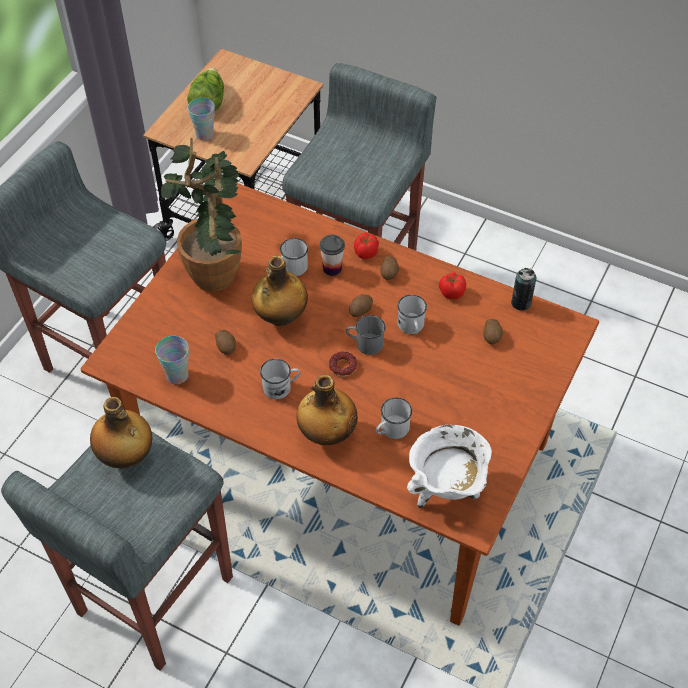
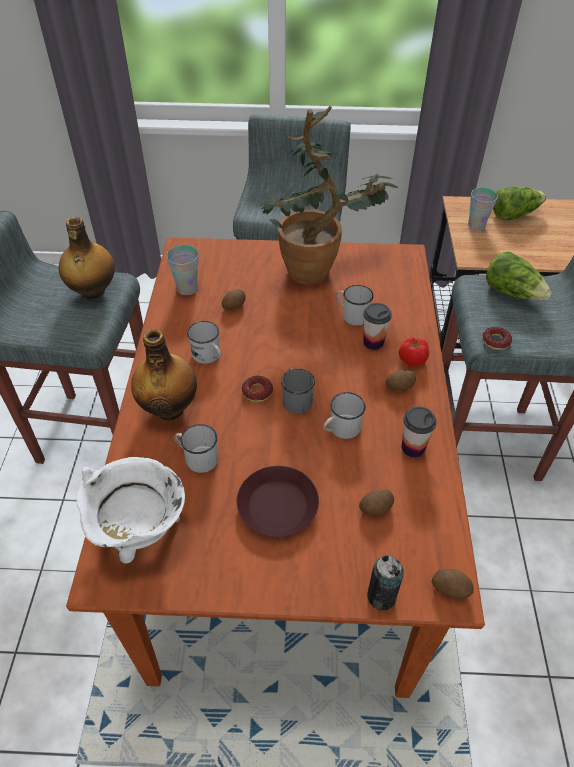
camera: 65 degrees right, 5 degrees down
(280, 317) = (290, 328): bottle -> none
(327, 156) = (512, 292): none -> lettuce
(360, 310) = (336, 380): potato -> potato (450, 588)
(374, 194) = (496, 341): none -> donut
(451, 292) = (413, 448): tomato -> cup
(462, 394) = (277, 506): none -> brown plate
(521, 303) = (446, 522): can -> can (381, 596)

